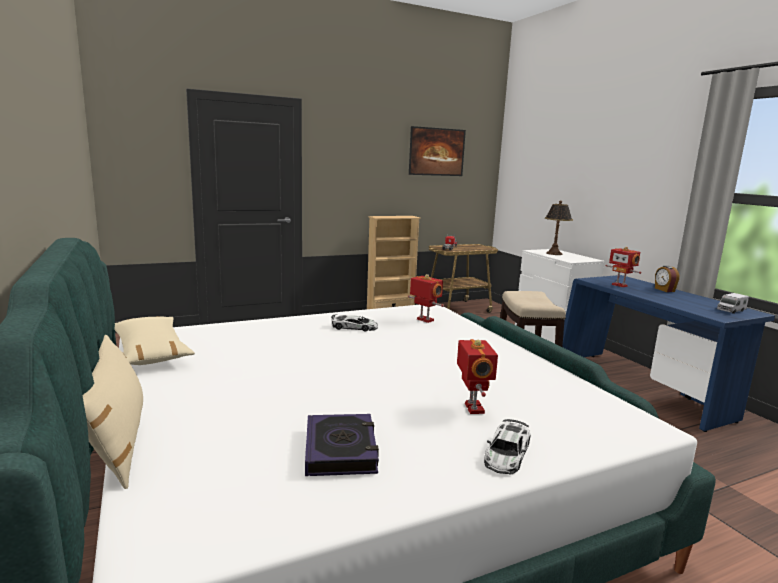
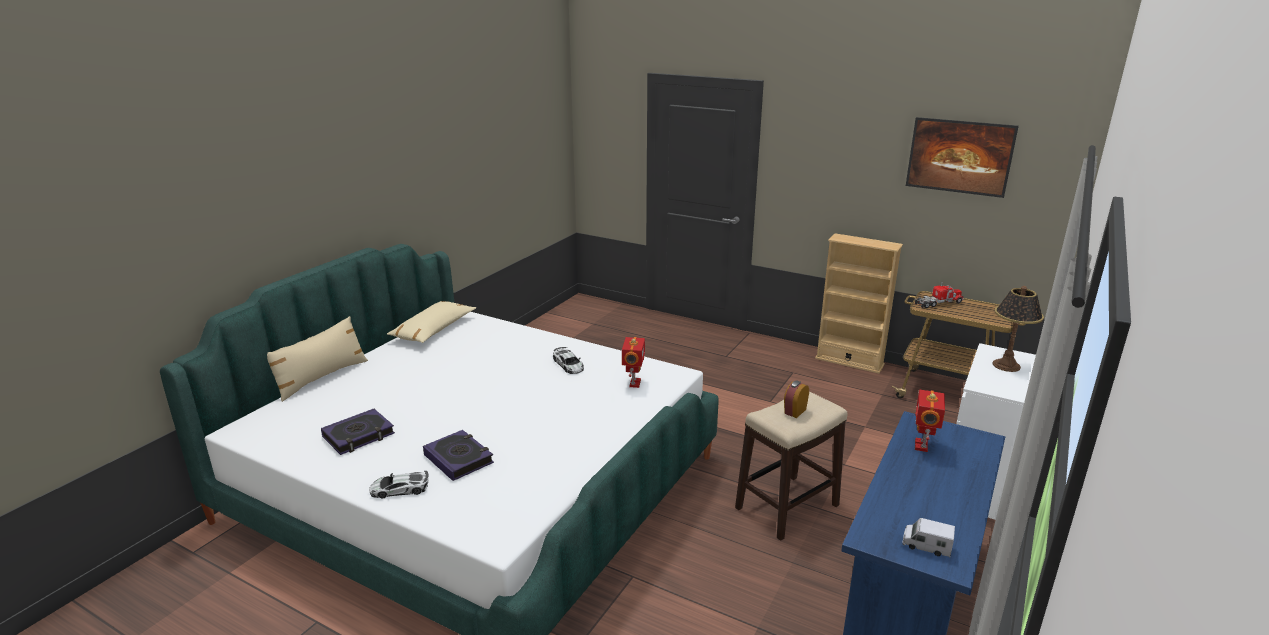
camera: 55 degrees right, 10 degrees up
(472, 408) = (459, 459): toy robot -> book
(664, 290) = (964, 481): alarm clock -> alarm clock (794, 411)

